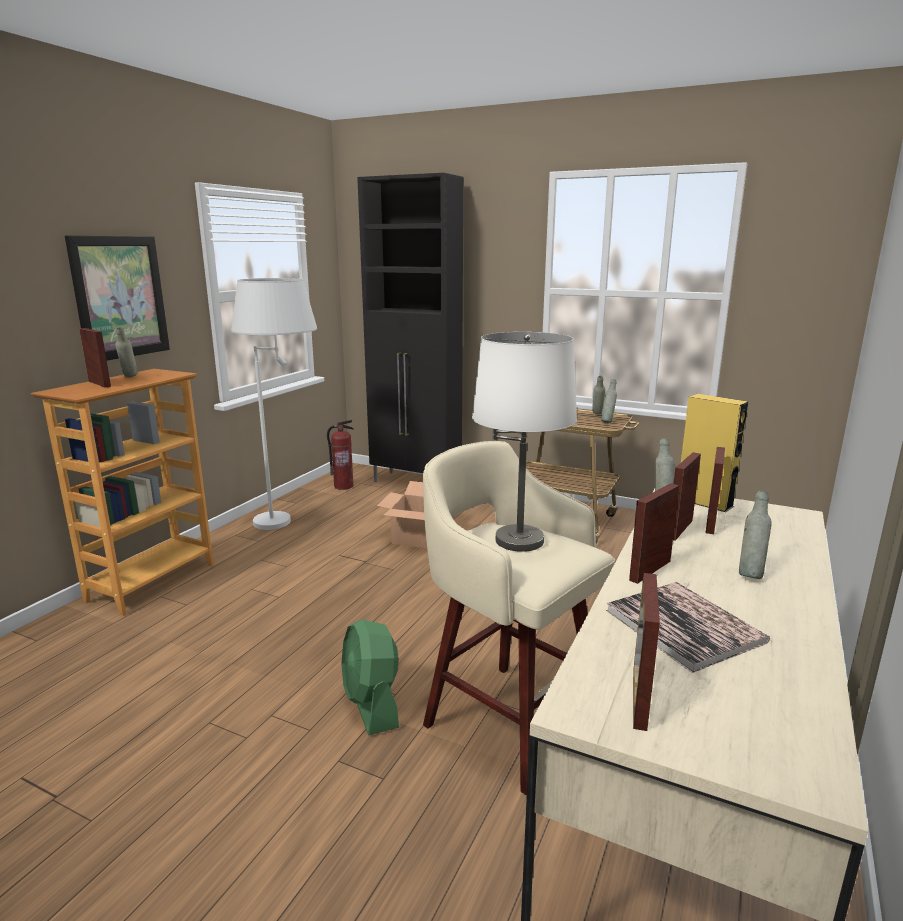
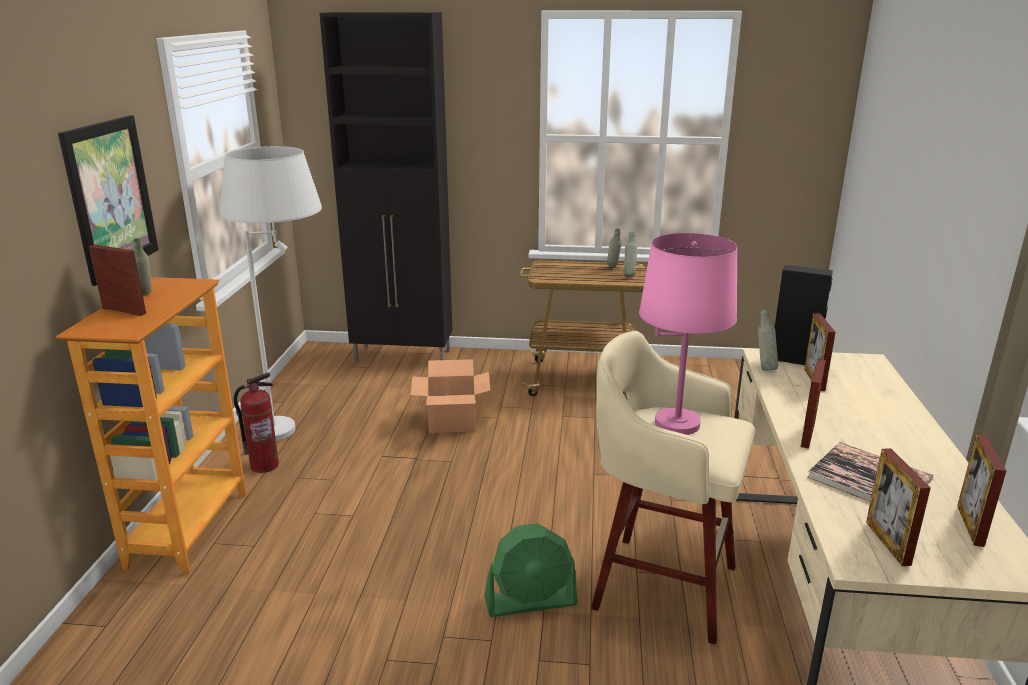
camera: 20 degrees left, 5 degrees up
(344, 486) = (323, 372): fire extinguisher -> fire extinguisher (264, 465)
(372, 704) = (531, 601): green fan -> green fan turned 60 degrees counterclockwise
(520, 540) = (677, 423): white table lamp -> pink table lamp
(680, 529) = (797, 390): picture frame -> picture frame (970, 525)
(704, 502) = (793, 359): yellow speaker -> black speaker
(750, 574) = (878, 424): grey bottle -> none

